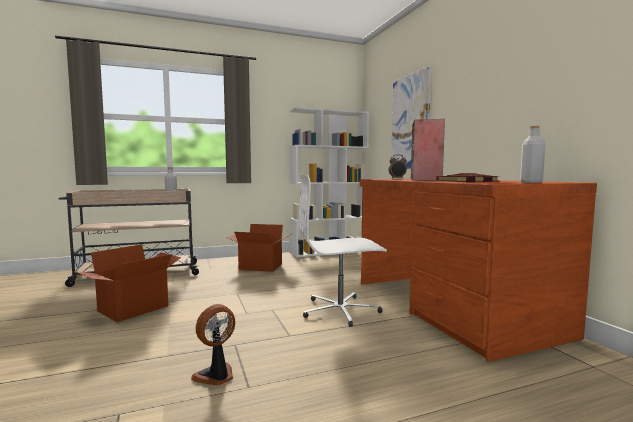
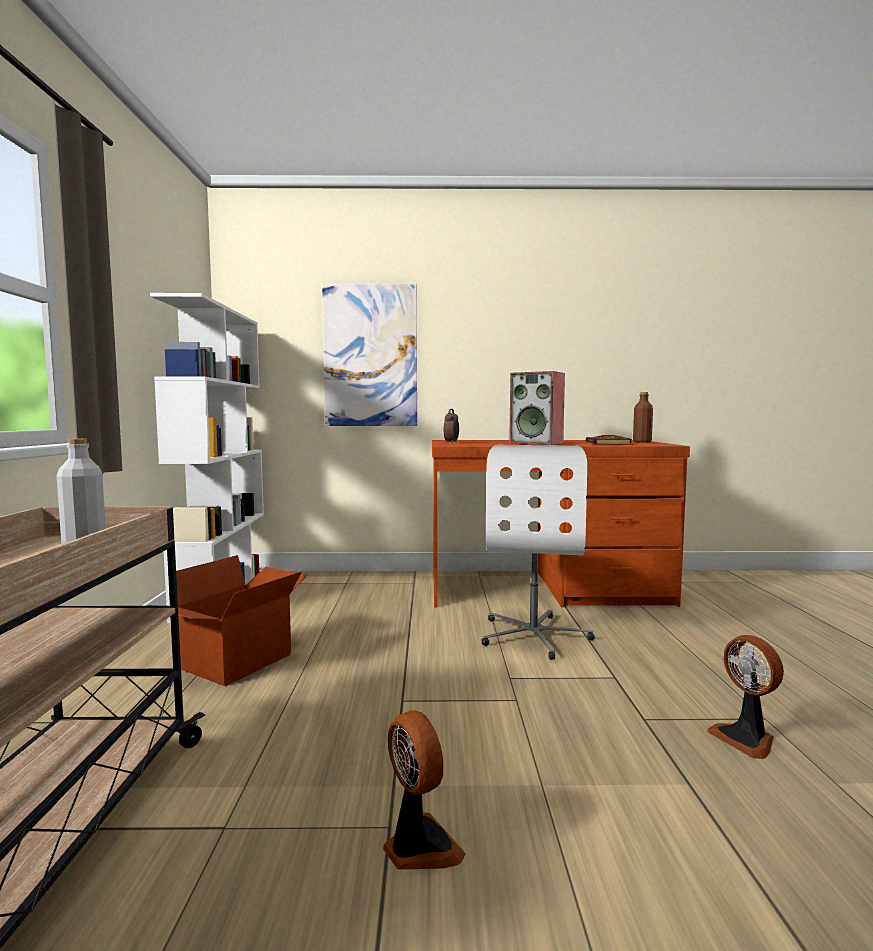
camera: 70 degrees left, 0 degrees up
(134, 309) = (419, 847): cardboard box -> fan
(531, 182) = (642, 442): grey bottle -> brown bottle

